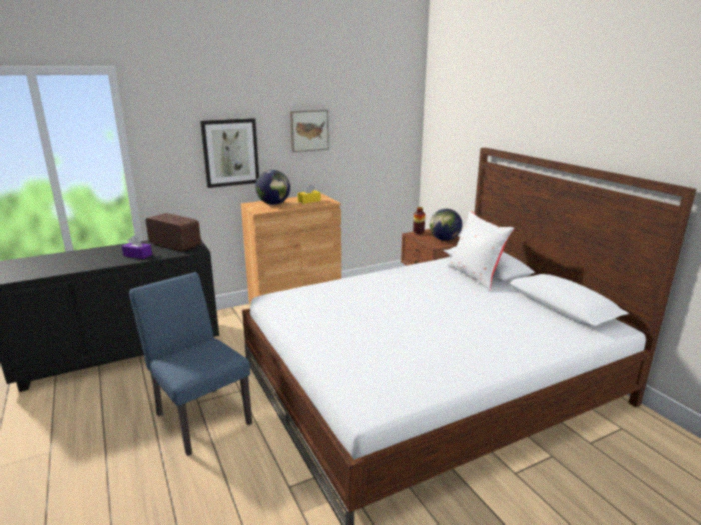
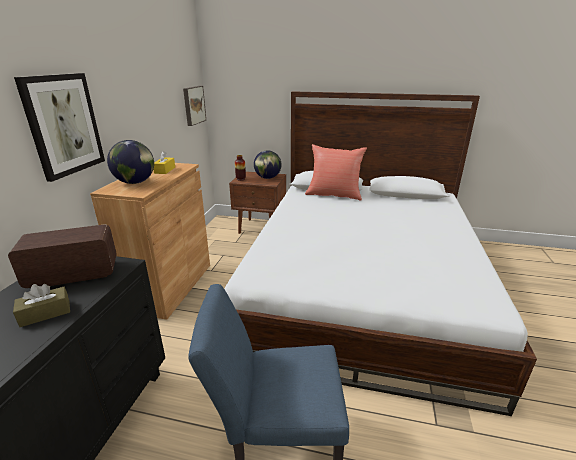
camera: 50 degrees left, 5 degrees up
(137, 255) = (45, 313): purple tissue box -> brown tissue box
(308, 130) = (132, 88): picture -> picture (193, 105)
(475, 276) = (334, 194): white pillow -> red pillow

